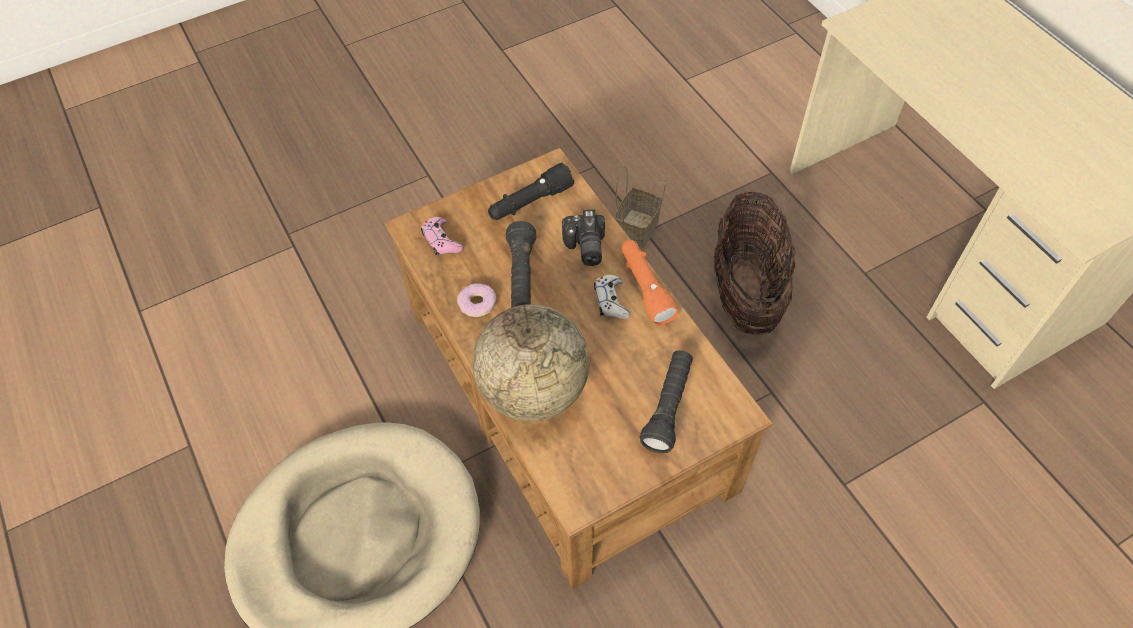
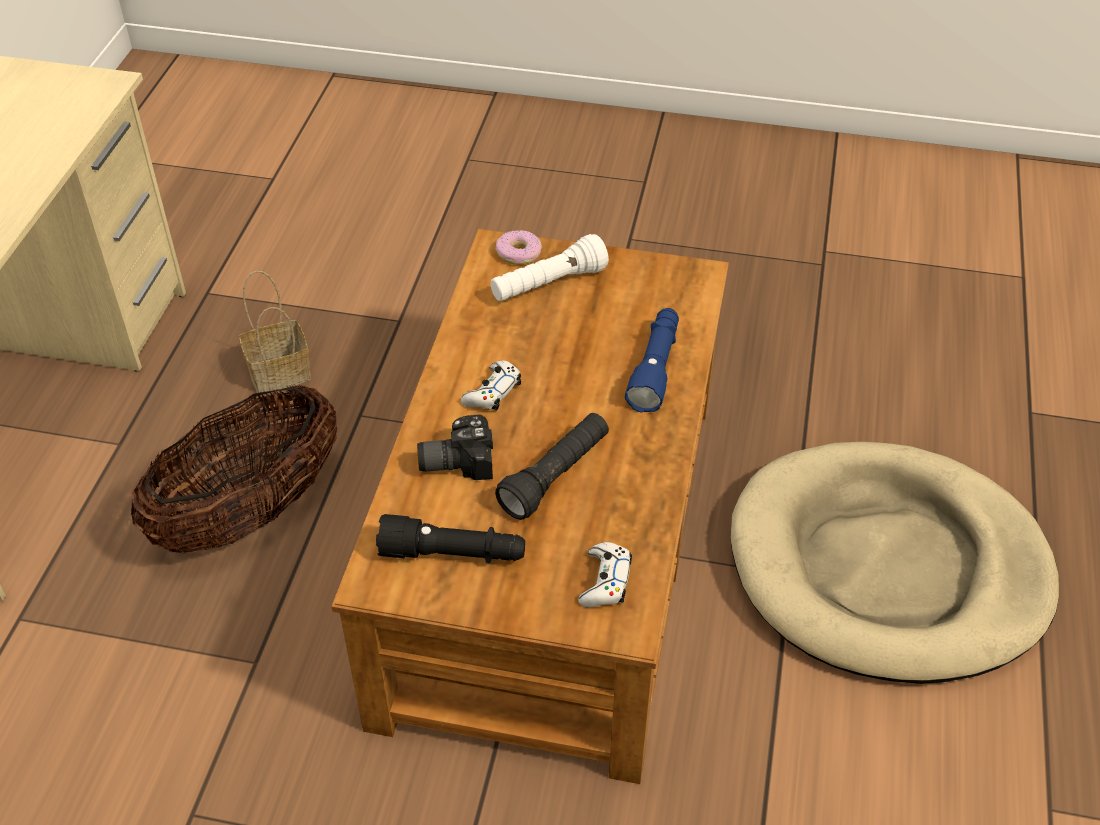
camera: 140 degrees left, 10 degrees down
(441, 240) = (605, 581): pink game controller -> white game controller
(477, 304) = (632, 480): donut -> donut (519, 253)
(533, 390) = (655, 368): globe -> blue flashlight
(584, 248) = (456, 460): camera -> camera turned 135 degrees counterclockwise
(637, 229) = (260, 672): basket -> basket (281, 371)
(645, 287) = (444, 382): orange flashlight -> none
(668, 407) = (548, 285): black flashlight -> white flashlight

